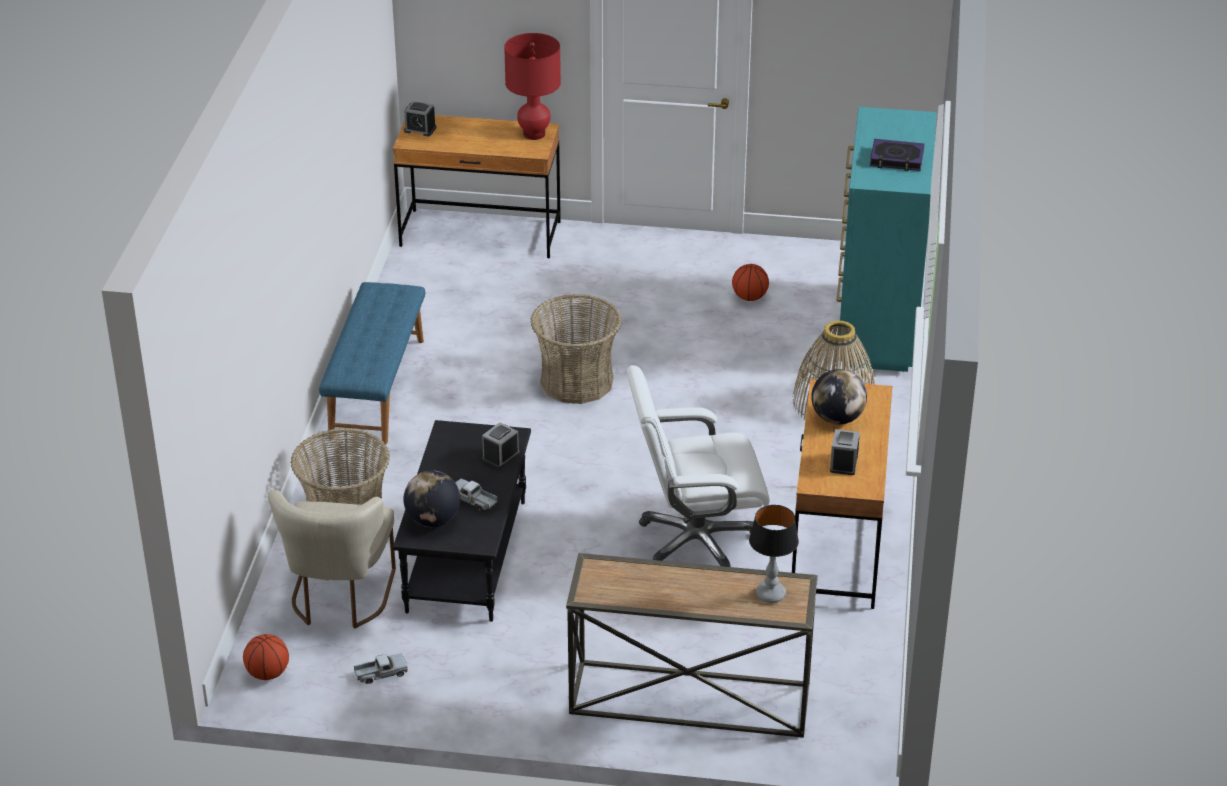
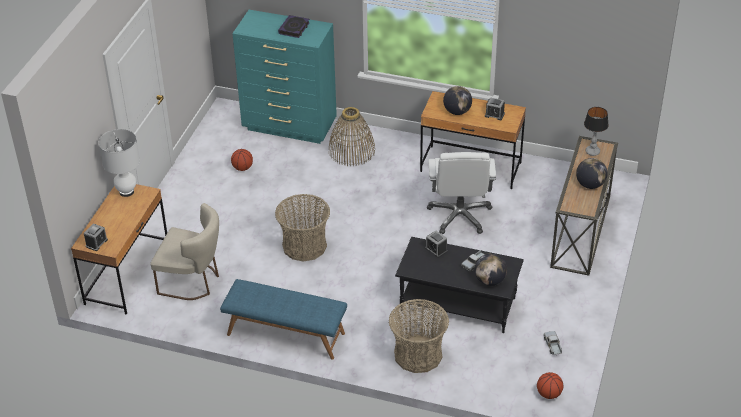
camera: 80 degrees left, 5 degrees up
(339, 599) = (488, 360): beige chair -> beige chair (193, 281)
(534, 134) = (126, 192): red table lamp -> white table lamp
(667, 594) = (590, 185): none -> globe

